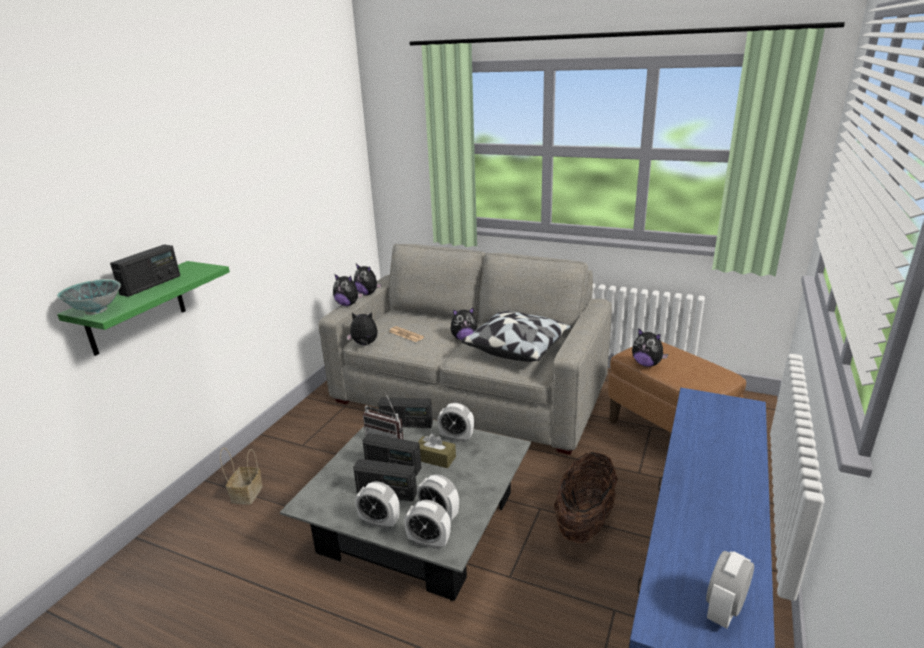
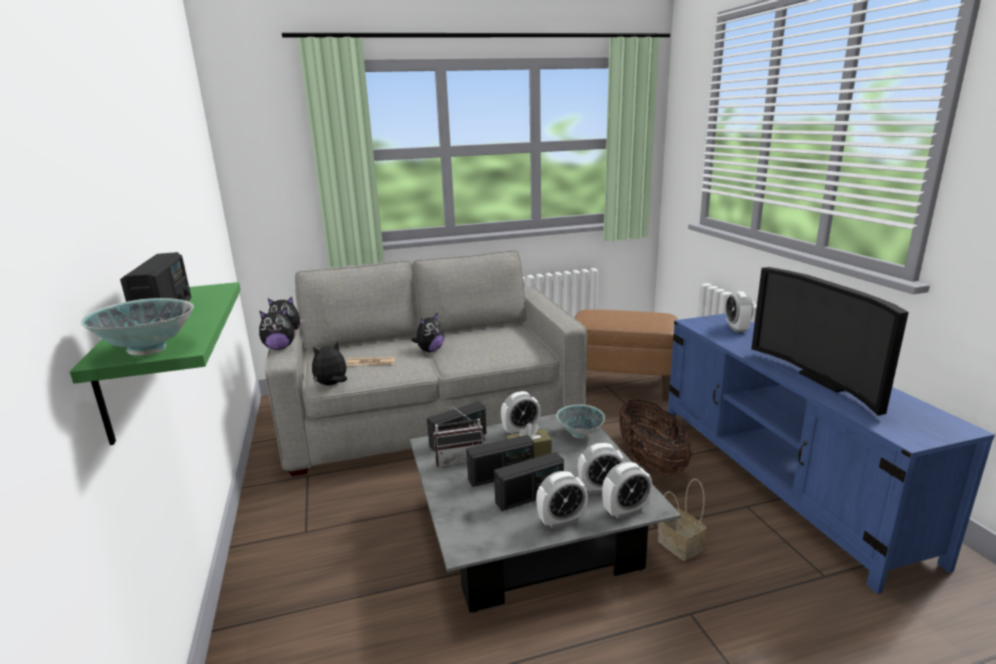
camera: 40 degrees left, 5 degrees down
(247, 493) = (299, 610): basket -> basket (678, 545)
(493, 462) = (580, 434): none -> bowl
(517, 348) = (496, 341): pillow -> none
(647, 364) = (607, 323): plush toy -> none
(708, 524) = (827, 379): none -> television
(724, 610) = (913, 414): alarm clock -> alarm clock (736, 328)

